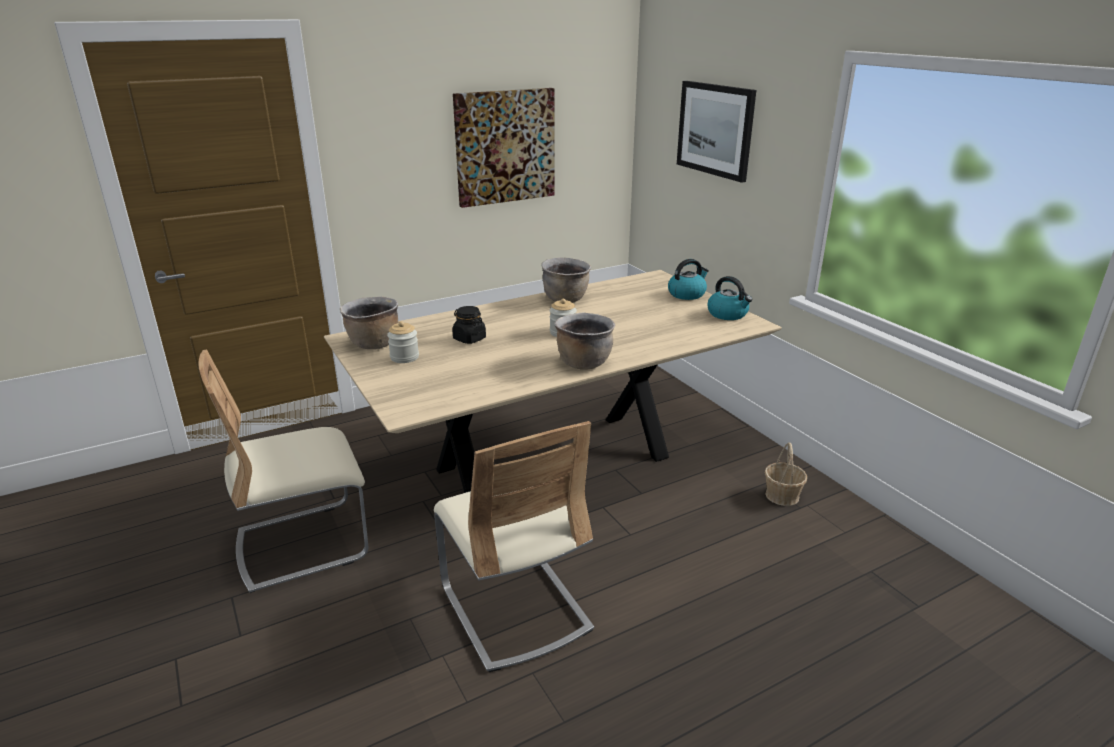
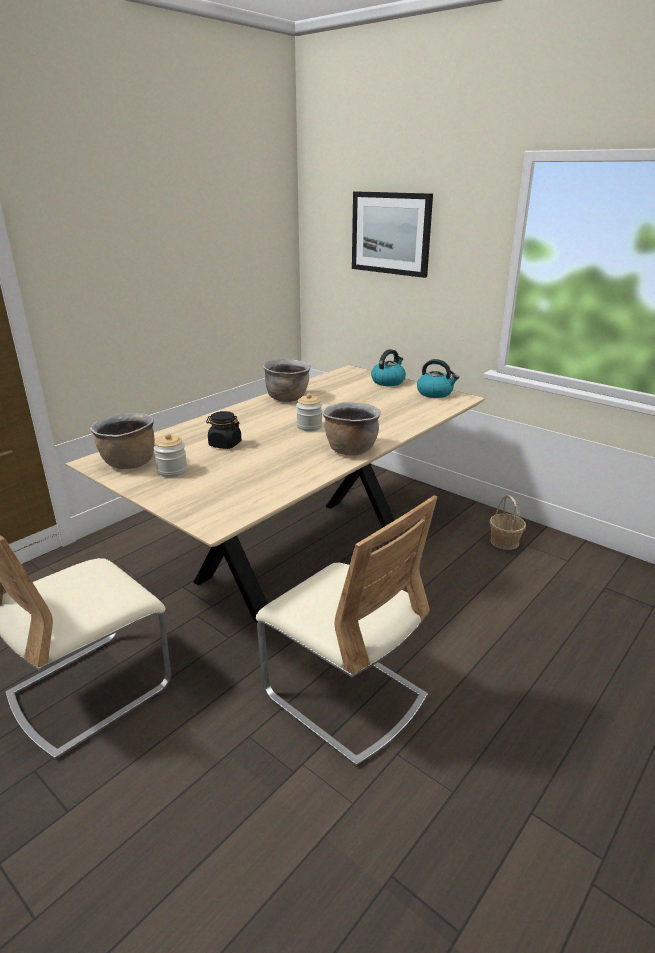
camera: 20 degrees left, 0 degrees up
(505, 147) = (195, 260): picture -> none

